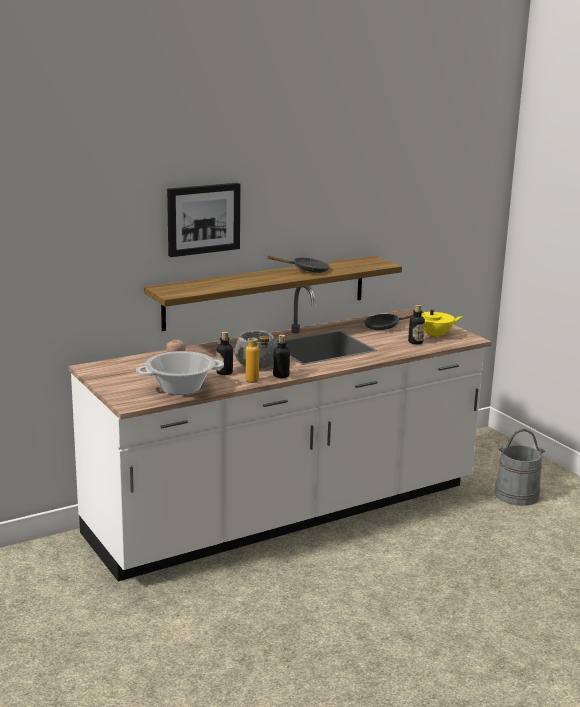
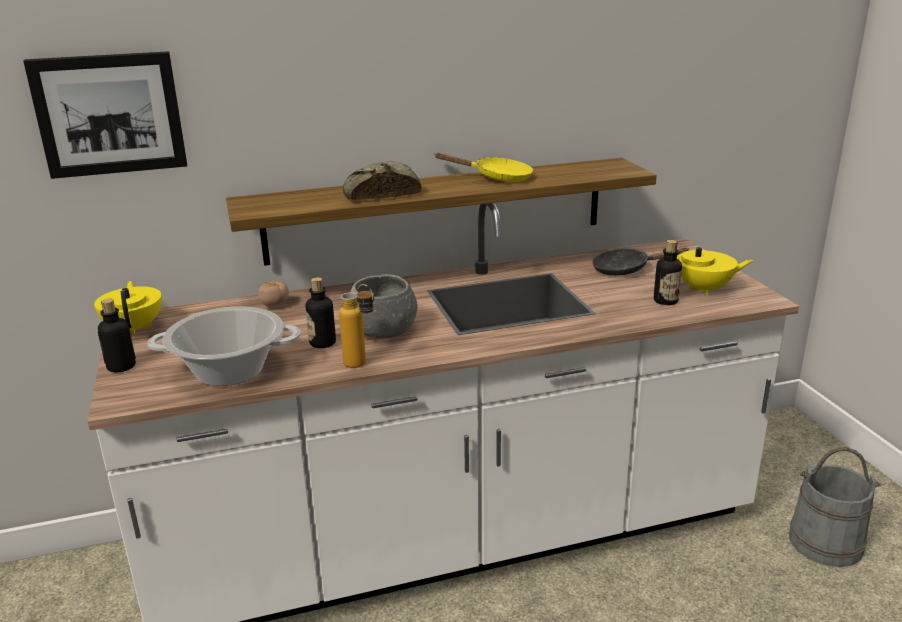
camera: 15 degrees right, 5 degrees up
(96, 371) = (135, 328): none -> yellow teapot
(203, 219) = (320, 91): picture -> picture (110, 114)
(241, 281) = (380, 193): none -> bread
(281, 375) = (408, 355): bottle -> bottle (121, 366)
(306, 270) = (497, 178): black frying pan -> yellow frying pan

